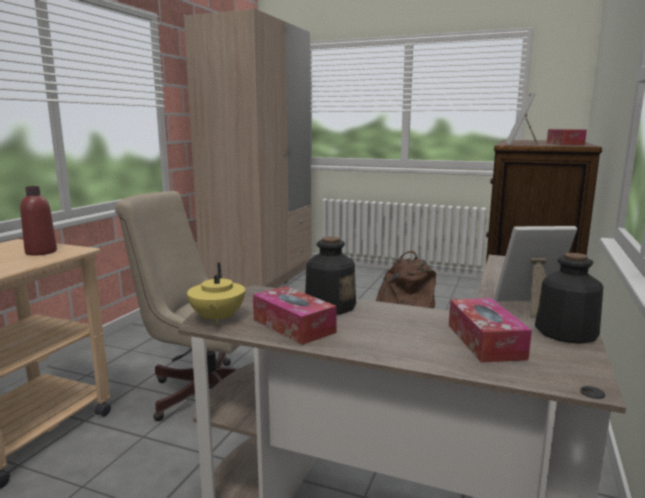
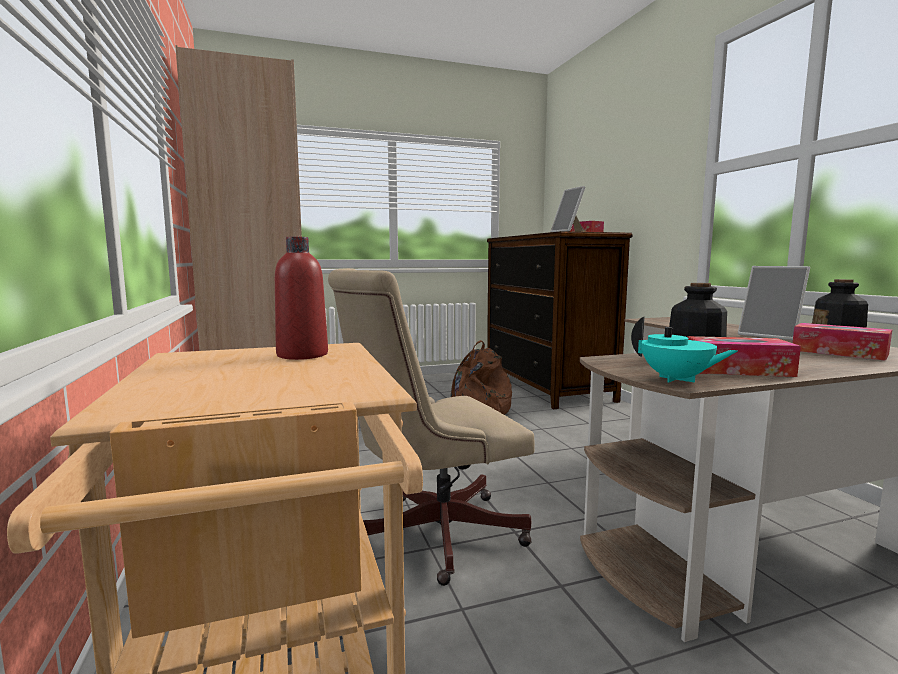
camera: 40 degrees left, 5 degrees down
(217, 319) = (676, 379): yellow teapot -> turquoise teapot
(530, 307) = (771, 336): picture frame -> picture frame turned 90 degrees counterclockwise

